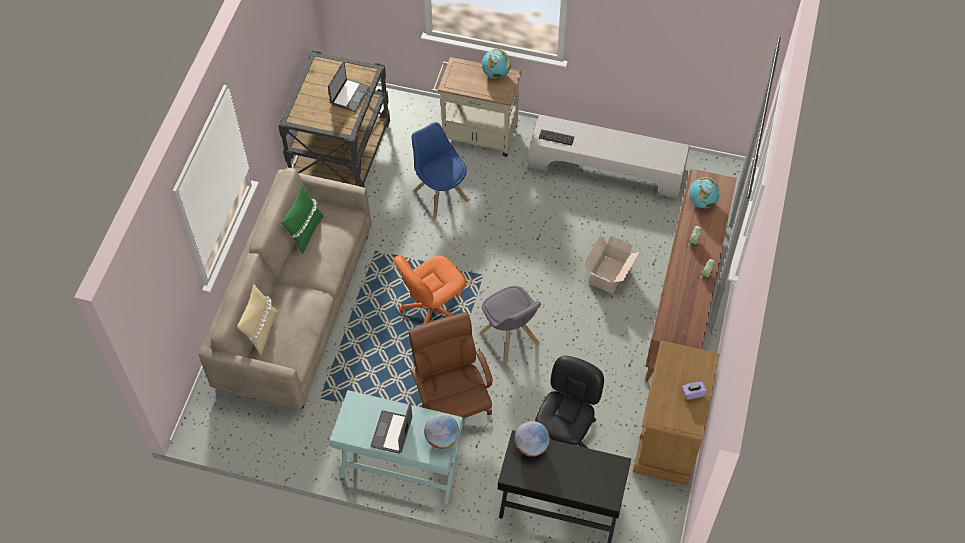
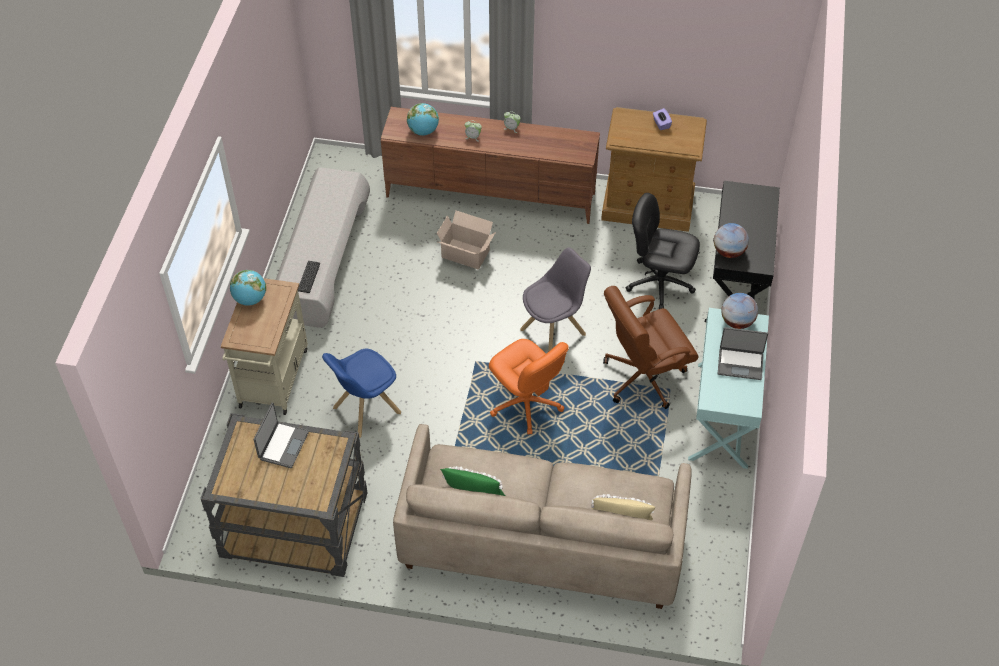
camera: 95 degrees left, 5 degrees down
(349, 95) = (283, 445): laptop -> laptop turned 90 degrees clockwise

